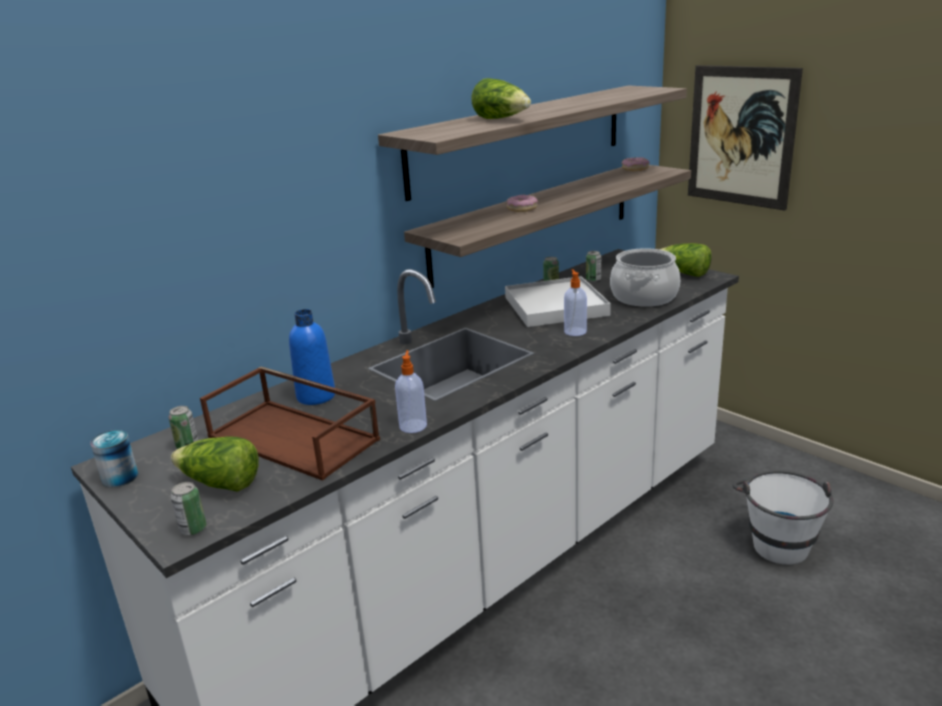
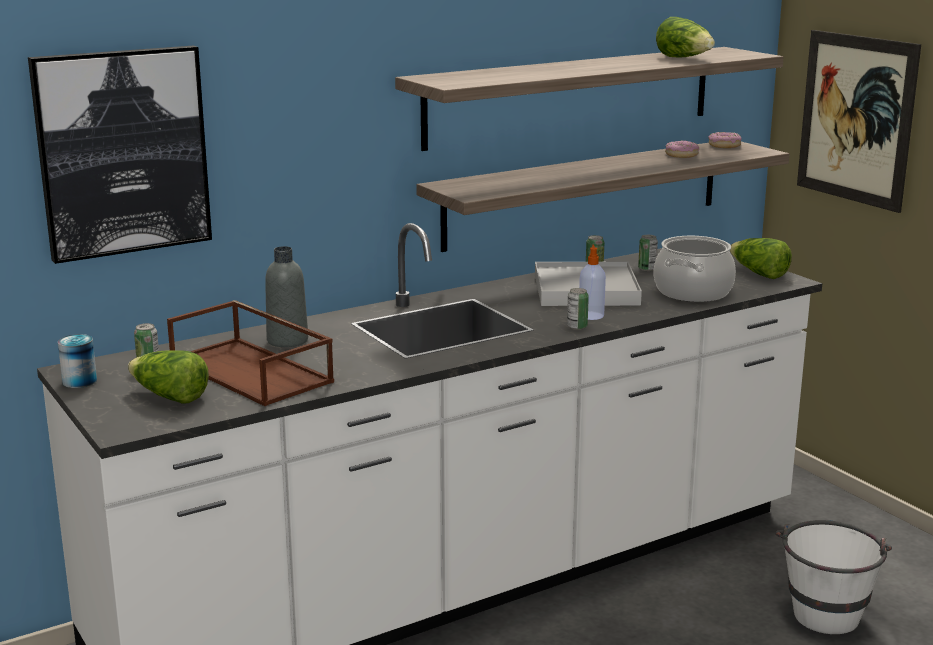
camera: 10 degrees right, 5 degrees down
(127, 237) = (122, 152): none -> picture
(193, 529) = (134, 426): can -> can (577, 327)
(316, 396) = (287, 340): blue bottle -> grey bottle
(413, 425) = (372, 375): soap dispenser -> none
(502, 119) = (535, 73): lettuce -> lettuce (685, 58)
(522, 208) = (558, 174): donut -> donut (681, 155)

